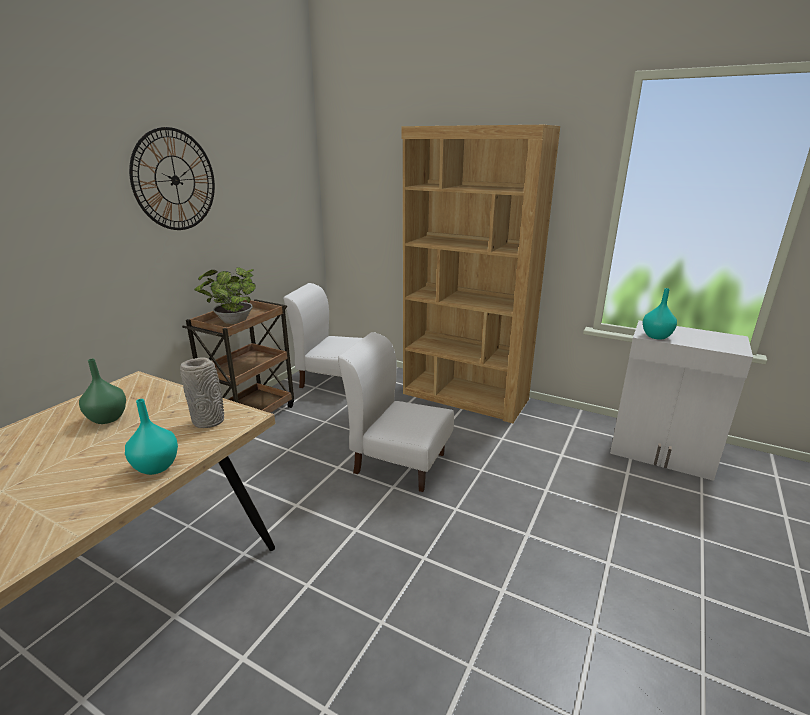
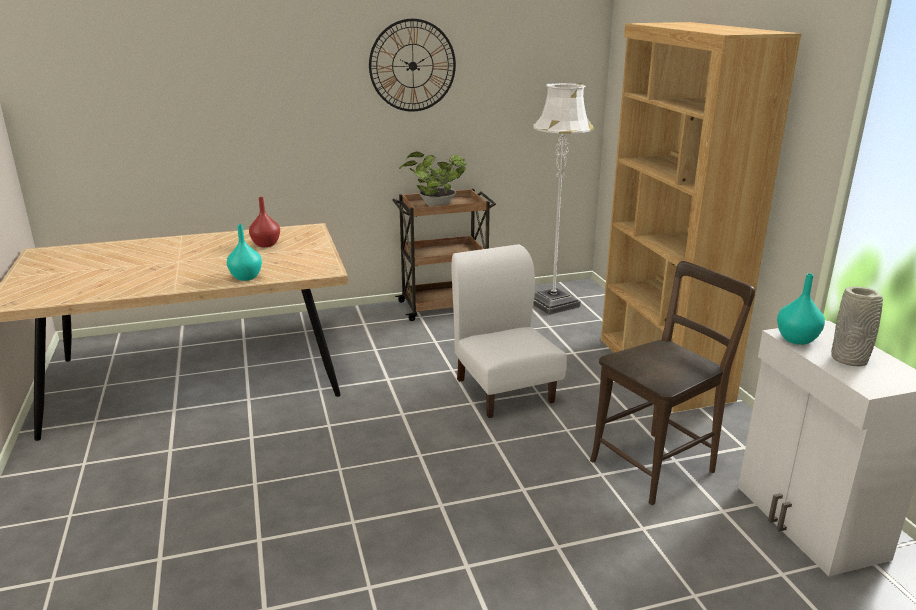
camera: 45 degrees right, 0 degrees up
(108, 418) = (266, 244): green vase -> red vase
(210, 421) = (308, 265): grey vase -> grey vase (850, 360)
(334, 380) = (553, 304): white chair -> white floor lamp
(559, 463) = (657, 464): none -> brown chair

